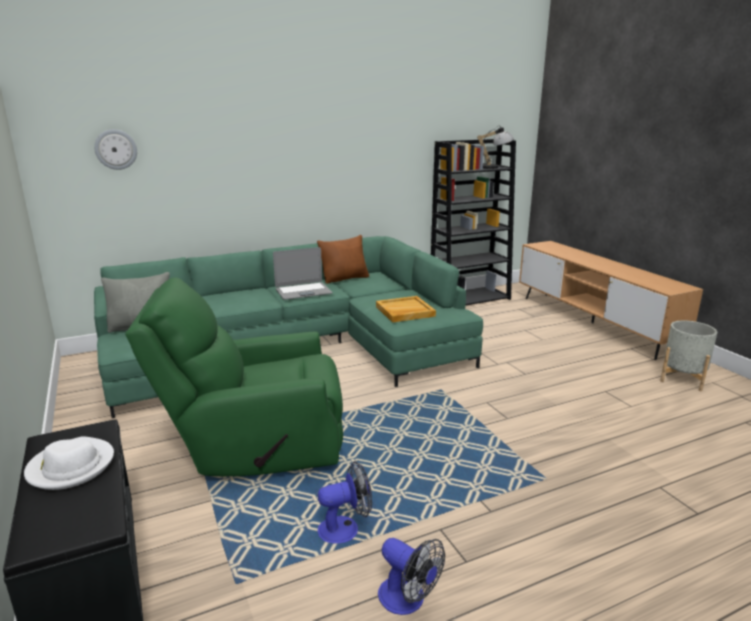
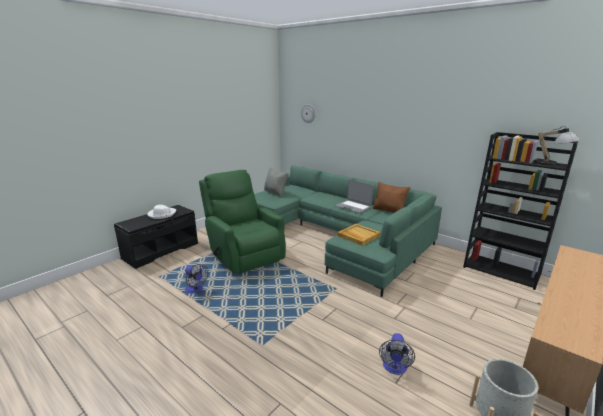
camera: 65 degrees right, 0 degrees up
(408, 600) = (155, 316): fan -> fan (394, 368)

